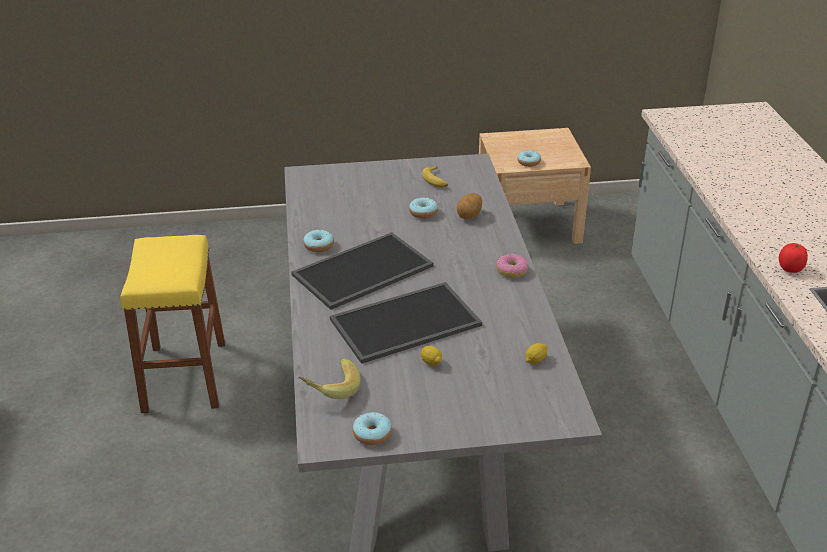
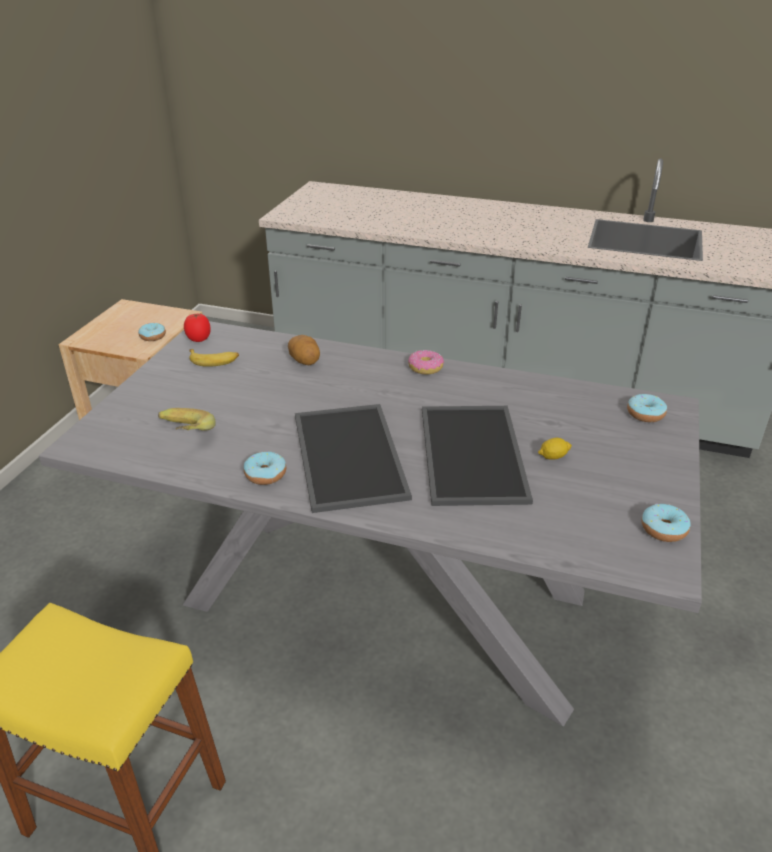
camera: 65 degrees left, 0 degrees up
(330, 389) = (570, 540): banana -> banana (183, 437)
(423, 213) = (270, 386): donut -> donut (645, 414)
(535, 360) = (579, 398): lemon -> none
(790, 269) = (558, 245): tomato -> tomato (198, 339)

